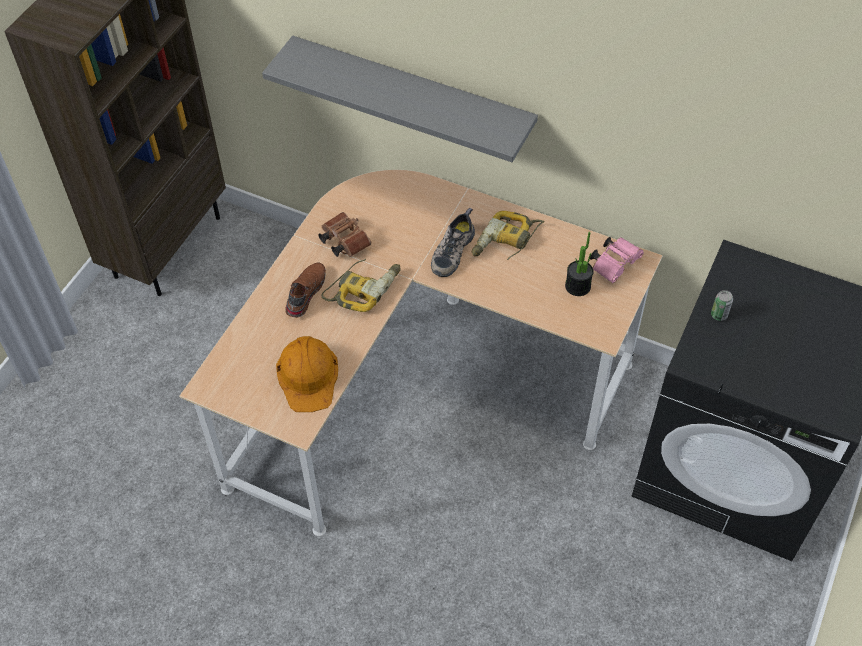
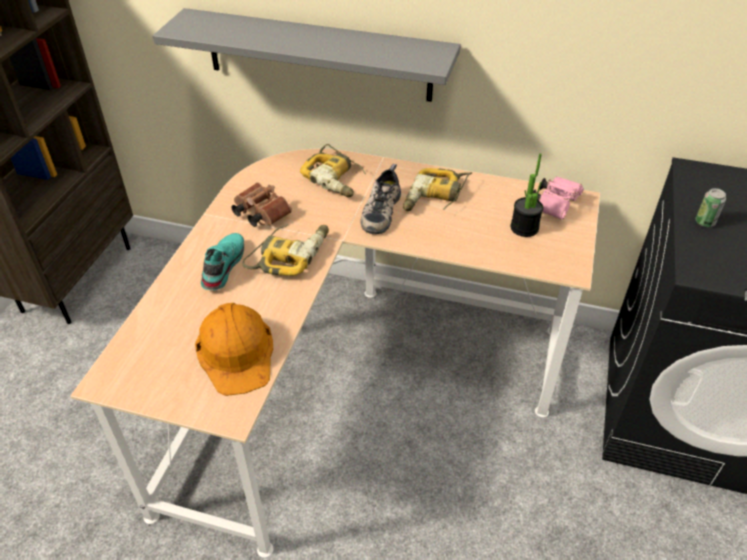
camera: 10 degrees left, 10 degrees down
(304, 293) = (222, 266): brown shoe -> turquoise shoe
(418, 209) = (336, 178): none -> power drill

